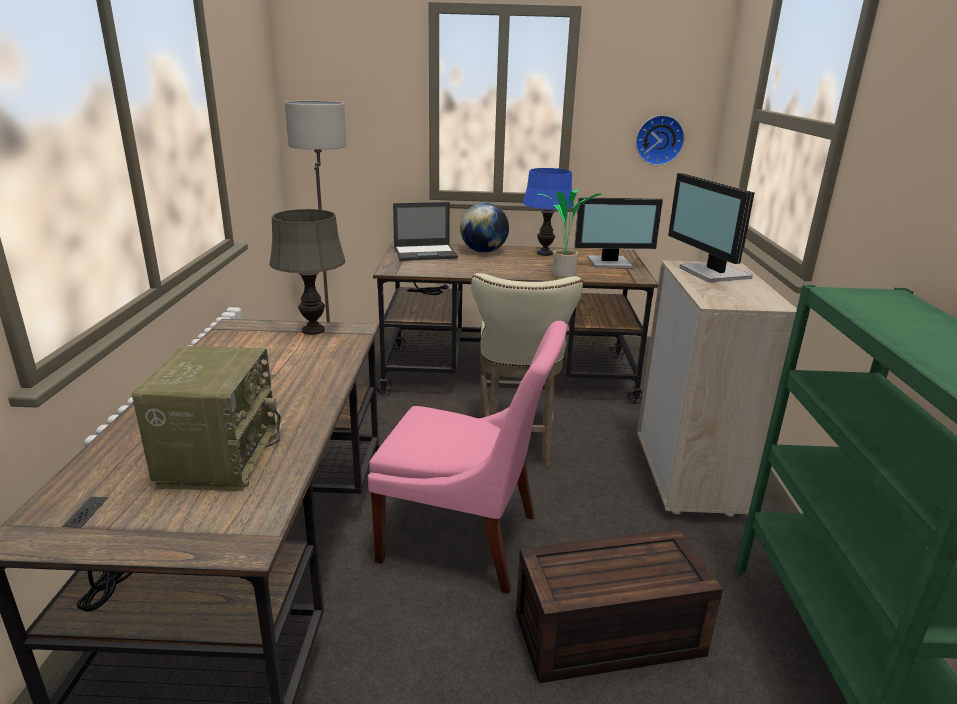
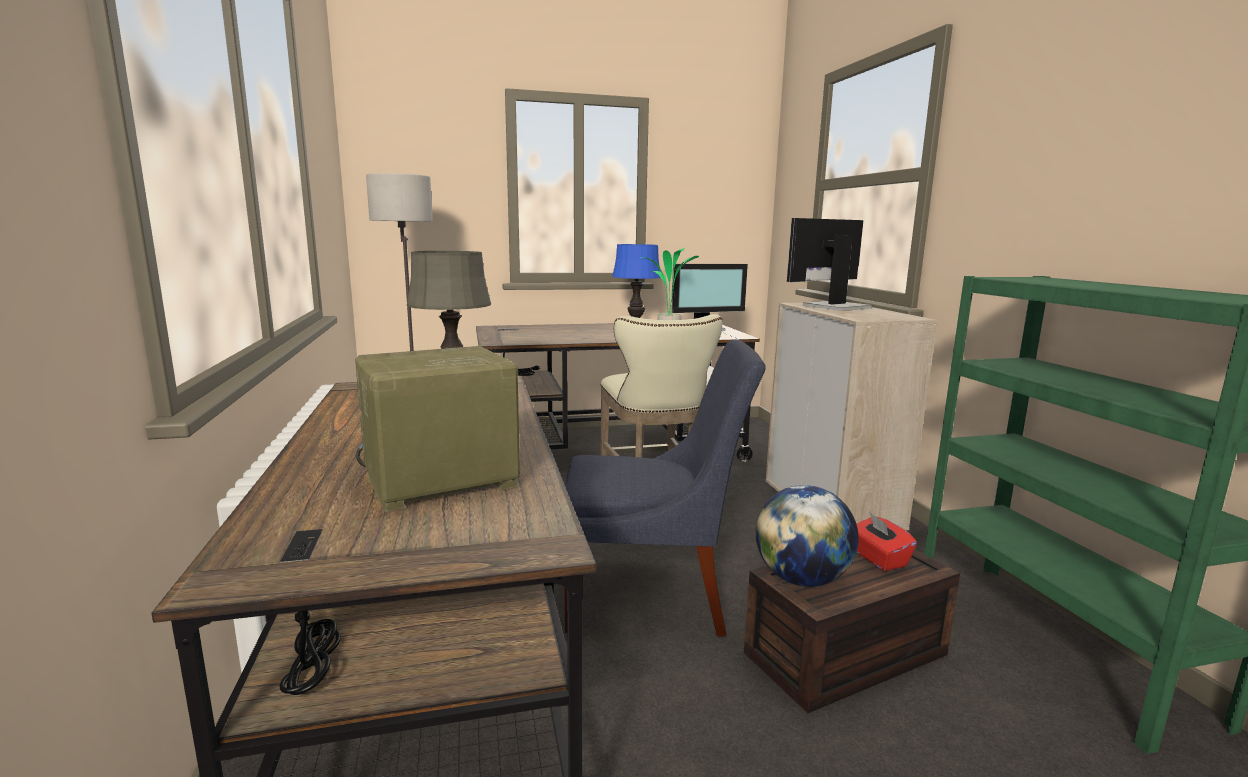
camera: 15 degrees left, 10 degrees down
(218, 458) = (438, 482): radio -> radio turned 105 degrees counterclockwise
(426, 253) = (519, 330): laptop -> none
(466, 540) = (653, 596): pink chair -> blue chair
(483, 251) = (576, 327): globe -> globe (801, 579)
(650, 557) = (877, 558): none -> red tissue box
(659, 140) = (723, 220): wall clock -> none
(712, 273) = (833, 306): monitor -> monitor turned 90 degrees clockwise

